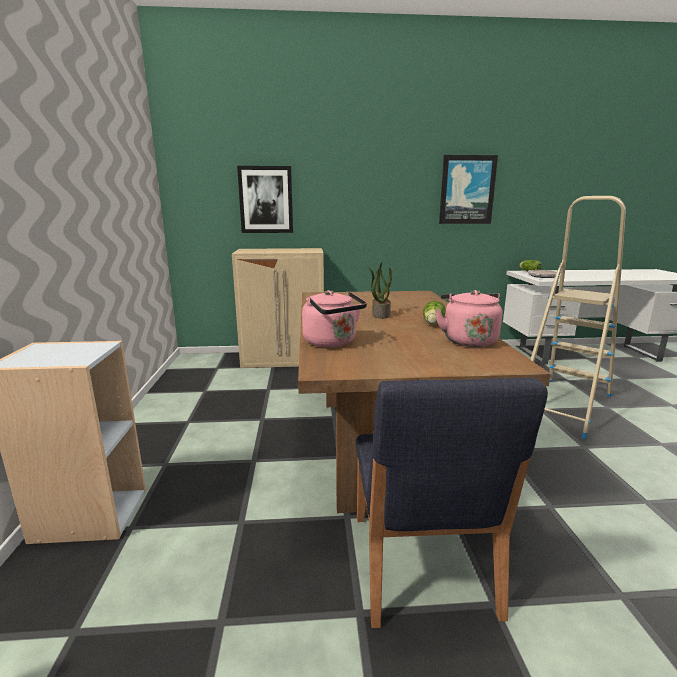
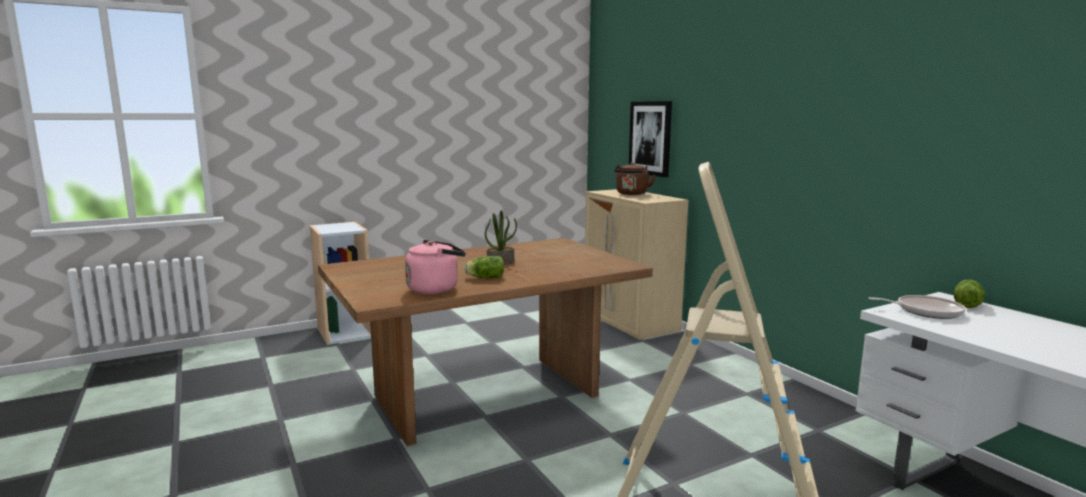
camera: 65 degrees right, 5 degrees down
(273, 250) = (631, 194): none -> brown kettle
(332, 343) = (399, 261): pink kettle -> none
(421, 564) = (327, 433): blue chair -> none
(467, 190) = (871, 135): picture -> none

